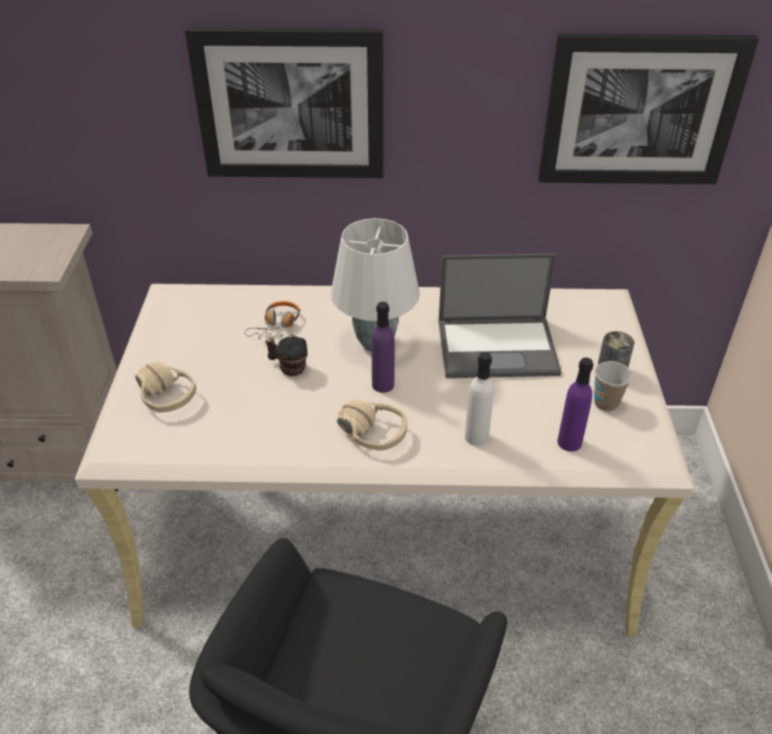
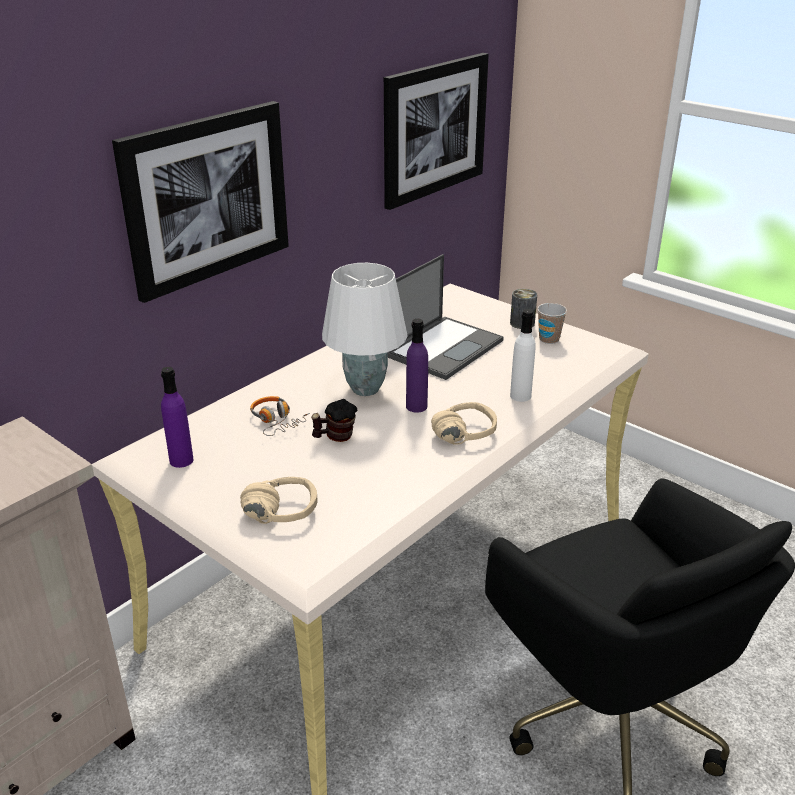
camera: 50 degrees left, 10 degrees down
(569, 442) = (568, 367): purple bottle -> purple bottle (181, 460)

